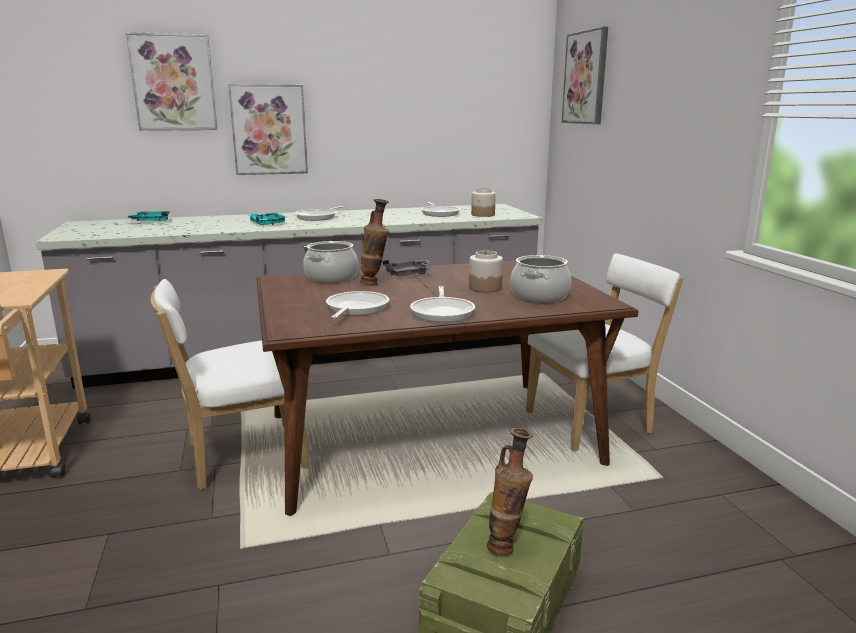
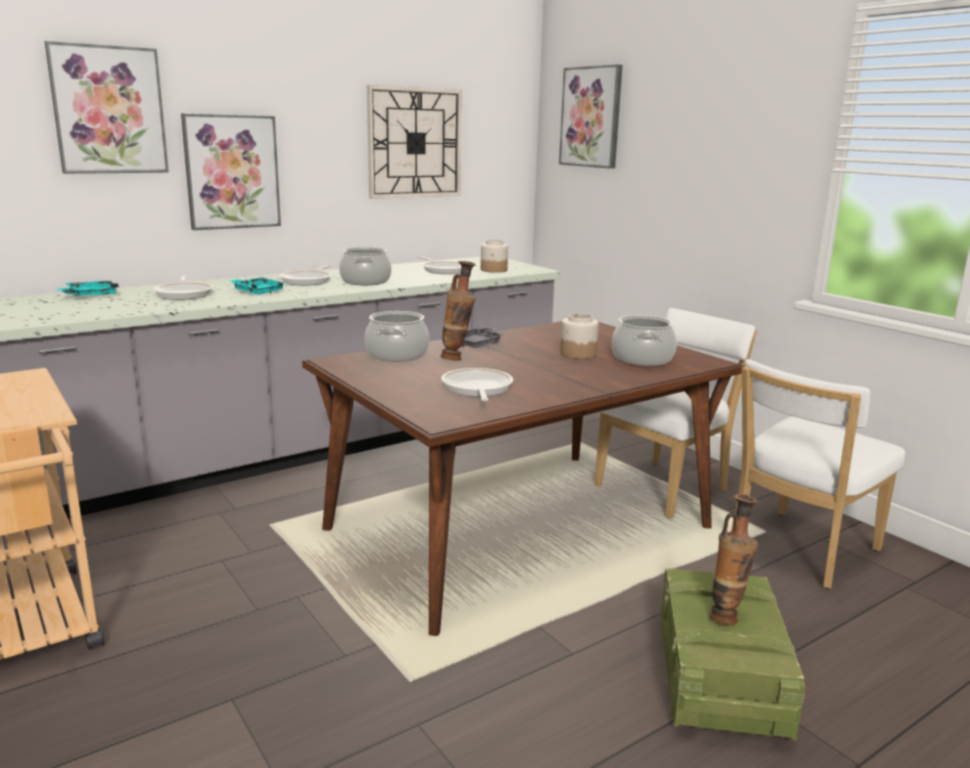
camera: 20 degrees left, 0 degrees up
(240, 457) = (319, 582): white chair -> white chair (799, 551)
(361, 219) = (366, 281): none -> cooking pot
(429, 105) = (415, 143): none -> wall clock
(443, 312) = (573, 384): frying pan -> frying pan (184, 294)

